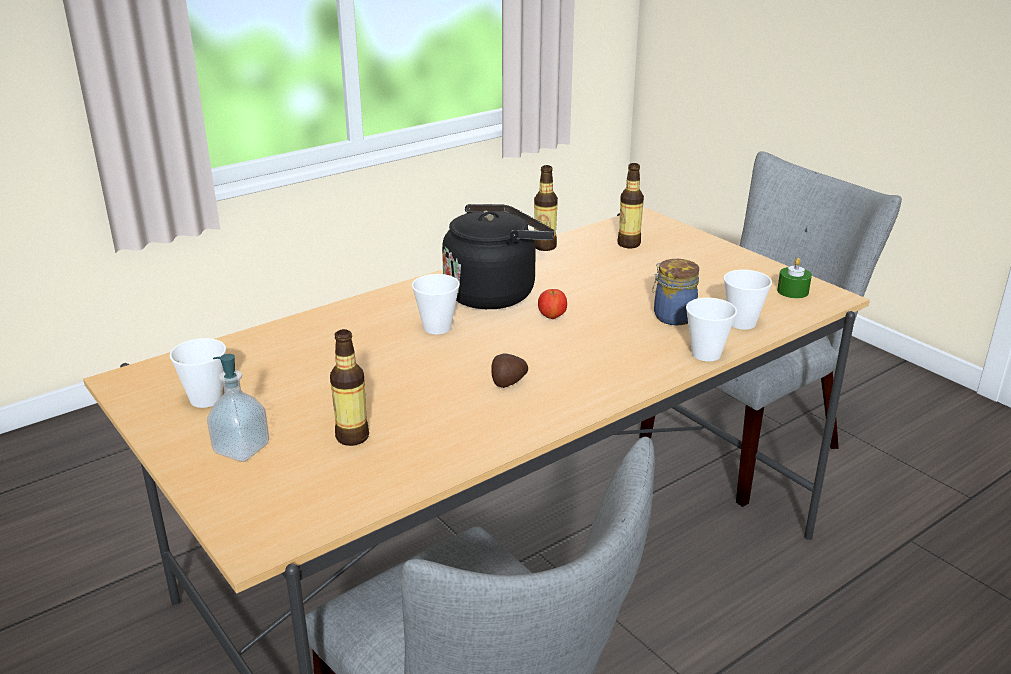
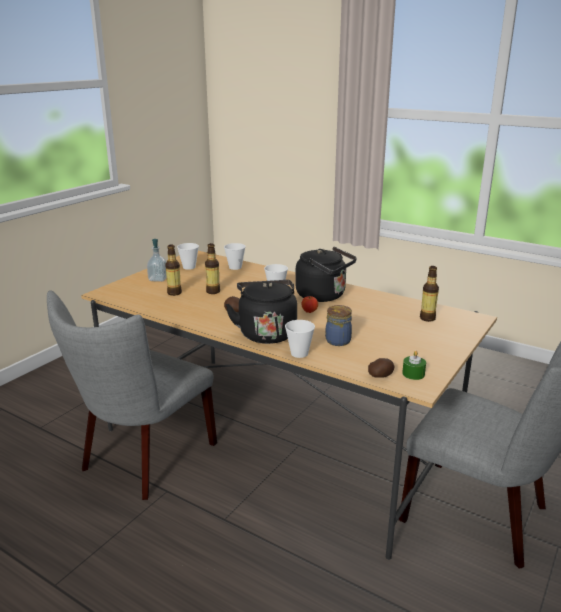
camera: 70 degrees right, 5 degrees down
(545, 246) = (395, 298): bottle -> bottle (213, 291)
(616, 367) = (266, 333): none -> black kettle
(742, 323) = (348, 360): cup -> cup (235, 267)
(794, 312) = (380, 376): none -> potato

